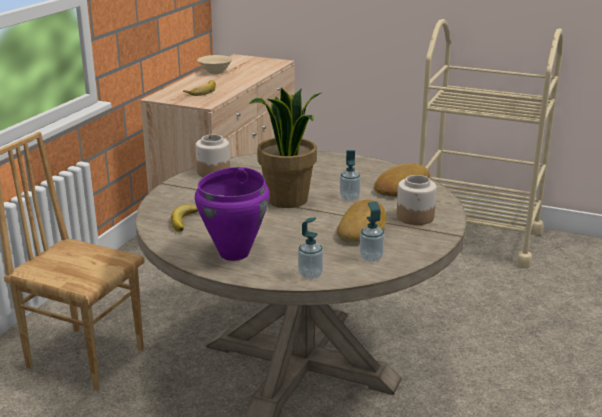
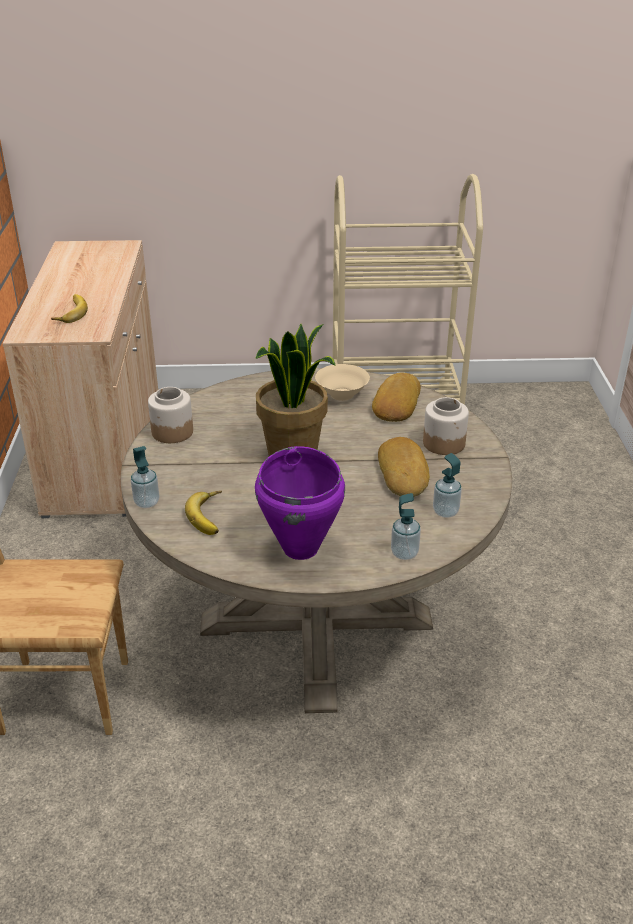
camera: 25 degrees left, 10 degrees up
(215, 72) = (59, 277): beige bowl -> beige bowl (341, 394)
(349, 197) = (356, 433): soap dispenser -> soap dispenser (147, 502)

